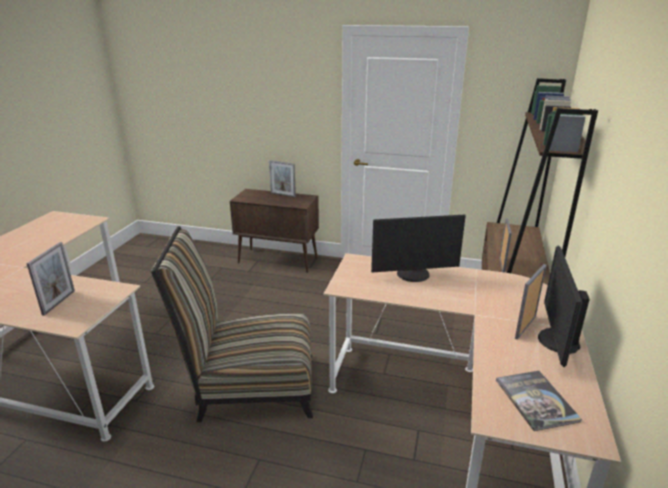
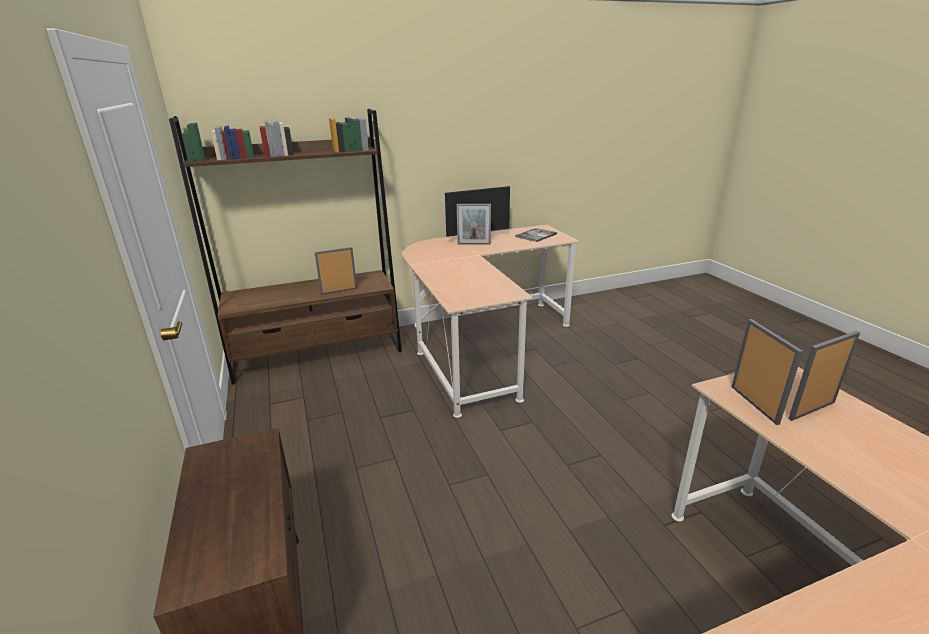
camera: 125 degrees left, 0 degrees up
(249, 385) = (576, 446): chair -> none
(283, 195) = (199, 499): picture frame -> picture frame (754, 404)
(413, 275) = (451, 278): monitor -> none

